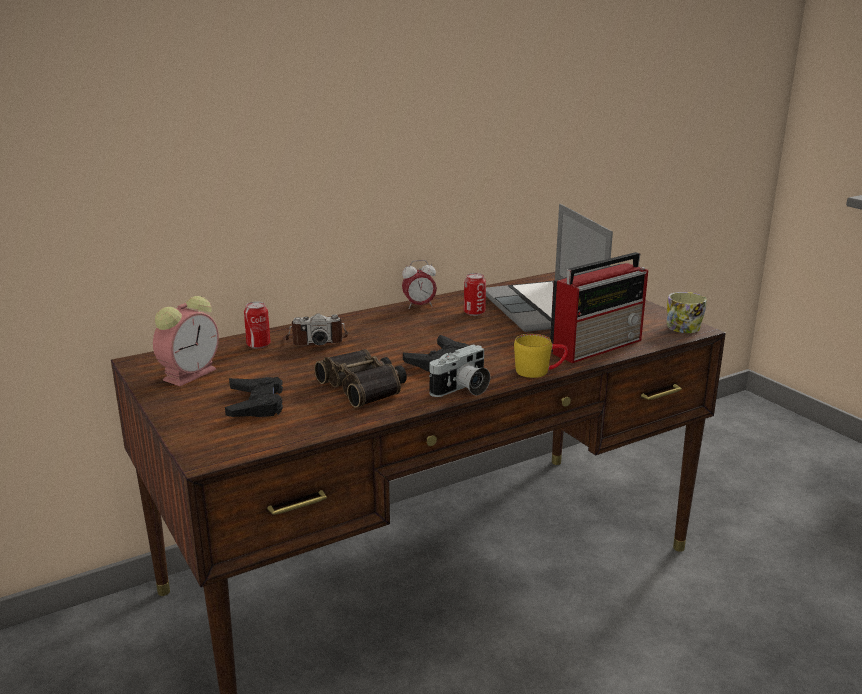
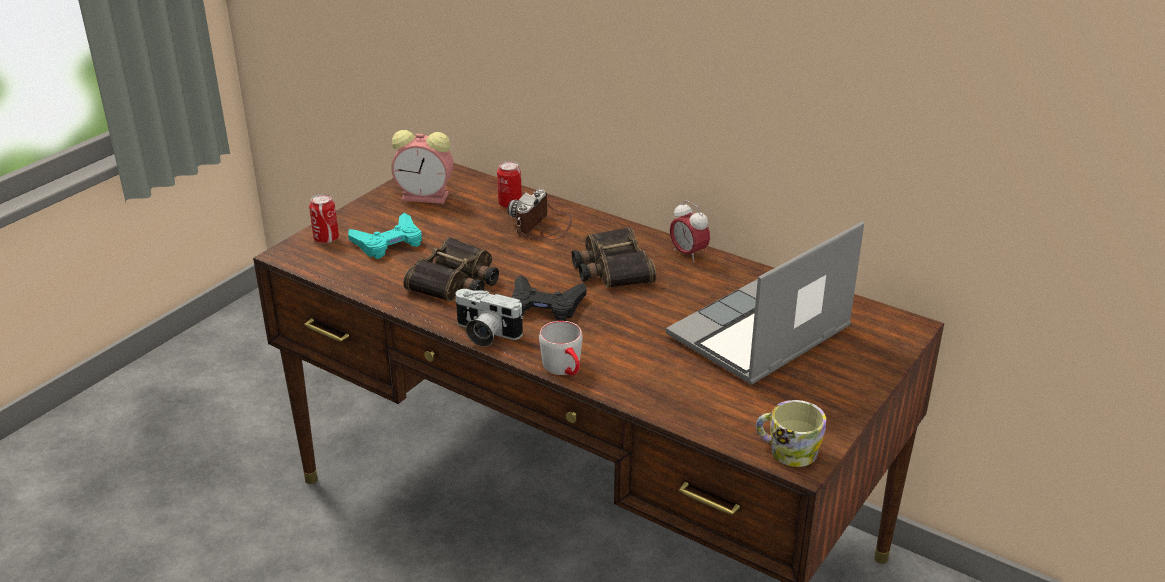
camera: 65 degrees right, 10 degrees up
(255, 404) = (388, 242): black game controller -> turquoise game controller
(315, 340) = (543, 227): camera -> camera turned 60 degrees clockwise
(410, 331) = (611, 268): none -> binoculars
(474, 313) = (701, 292): can -> can (326, 239)
(539, 371) = (565, 369): yellow mug -> grey mug
(598, 346) = (671, 395): radio -> none

